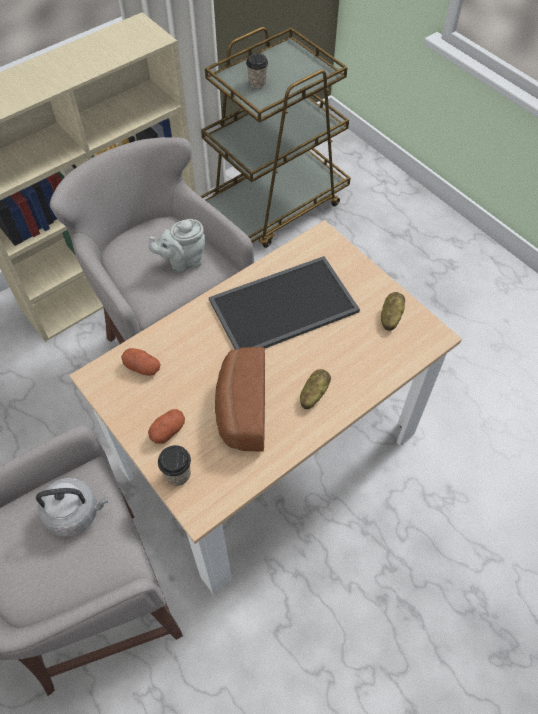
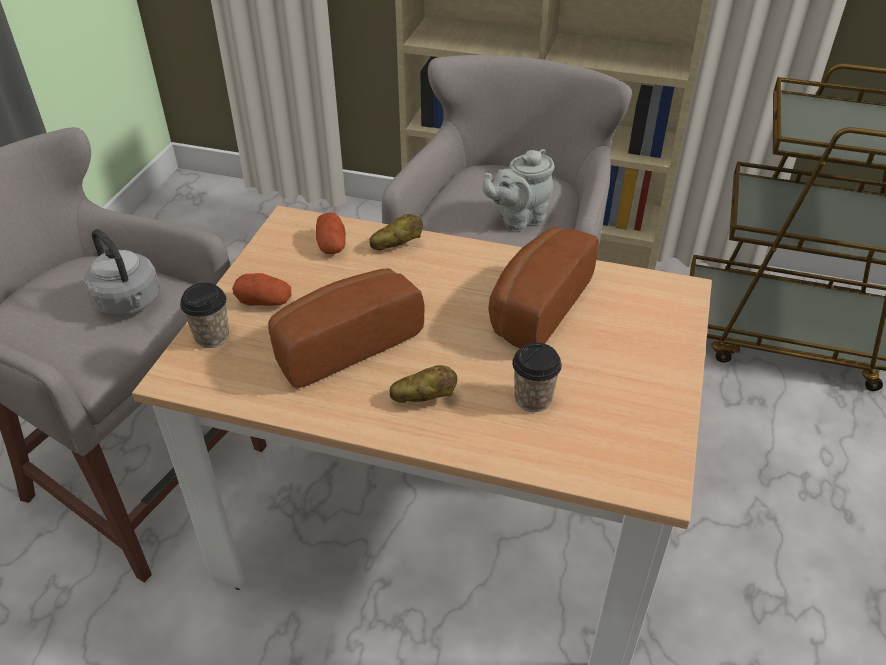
camera: 55 degrees right, 15 degrees down
(183, 261) = (518, 218): grey teapot -> grey teapot turned 60 degrees counterclockwise
(257, 83) = (827, 124): cup -> cup (533, 399)
(284, 304) = (535, 306): tray -> bread
(390, 317) = (631, 417): potato -> potato (396, 245)

